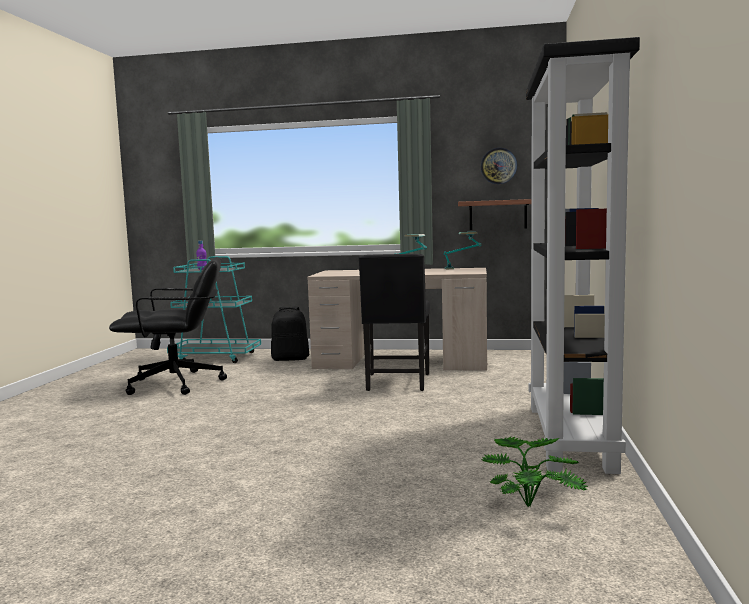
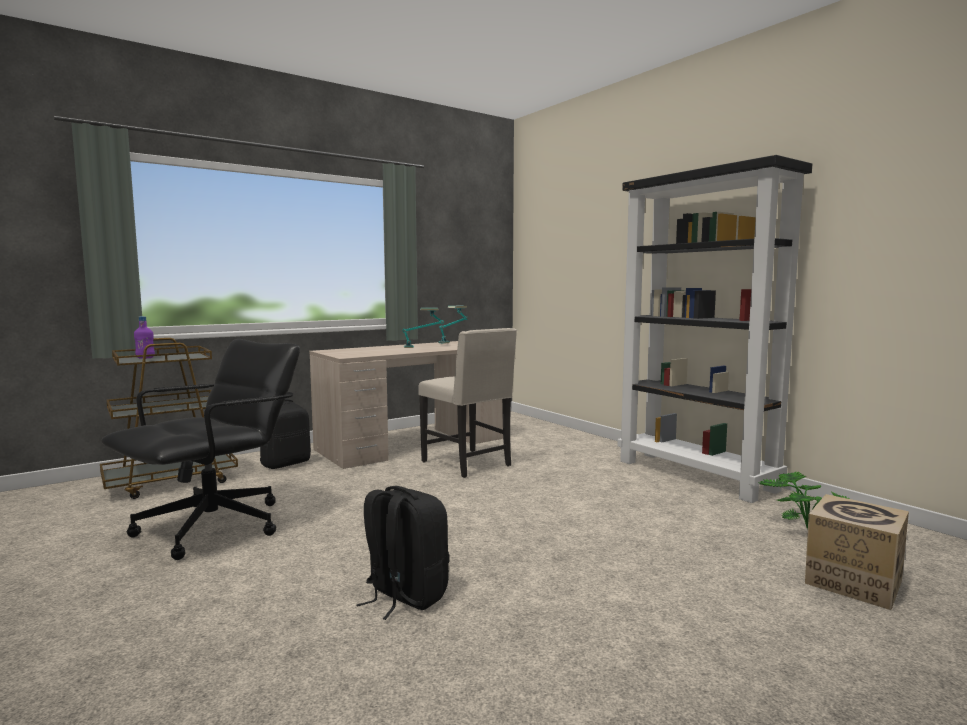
camera: 45 degrees left, 0 degrees up
(159, 440) = (404, 596): none -> black backpack
(216, 357) = (171, 481): turquoise cart -> brown cart
(397, 383) = (468, 464): black chair -> beige chair
(428, 547) = (852, 582): none -> cardboard box
(498, 166) = (465, 243): wall clock -> none
(498, 215) = (465, 289): shelf -> none

